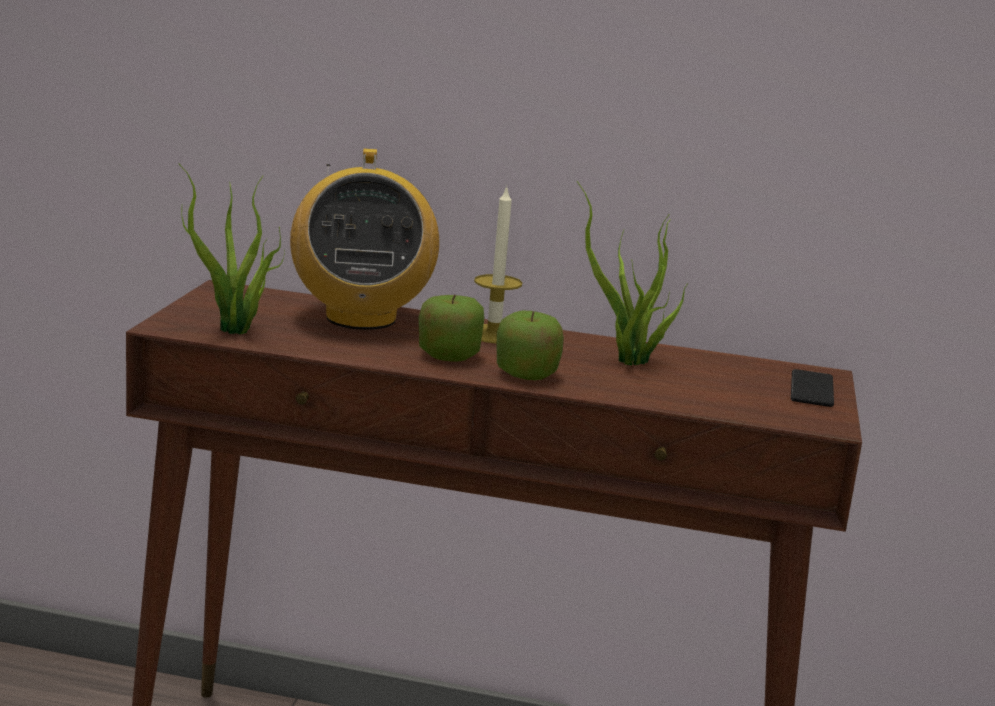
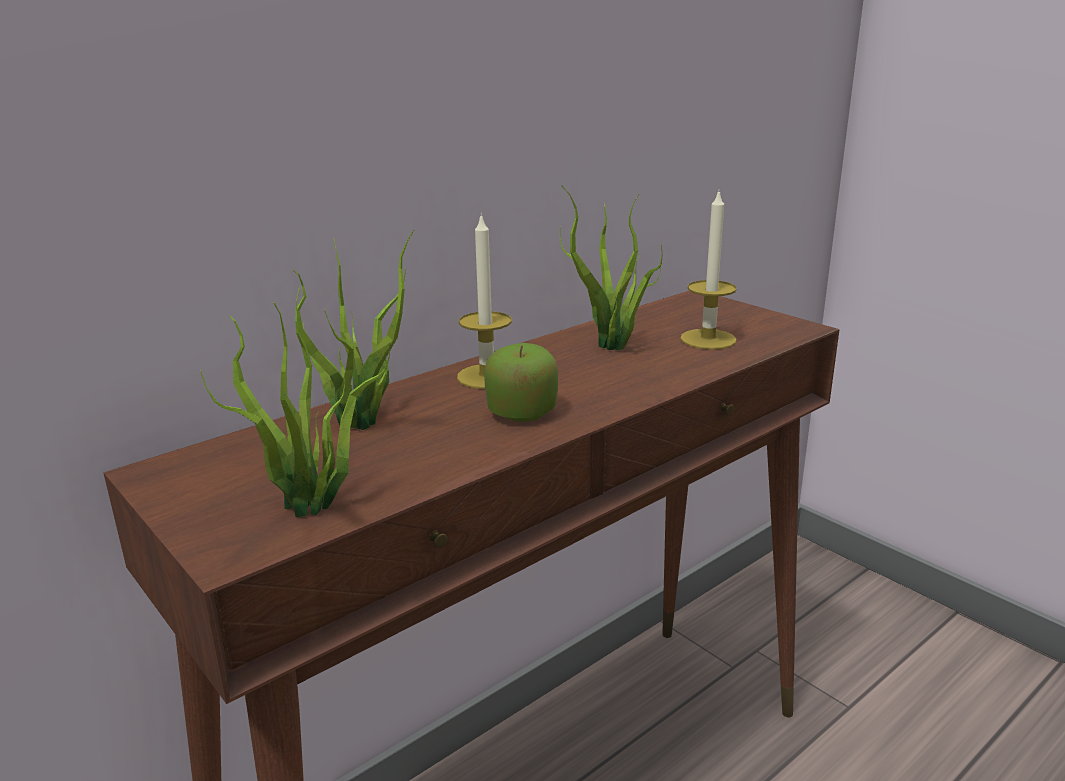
camera: 50 degrees left, 5 degrees up
(360, 318) = (364, 423): radio -> potted plant
(526, 374) = (605, 394): apple -> none
(717, 392) = (708, 339): none -> candle
(811, 390) = (726, 310): phone -> none

